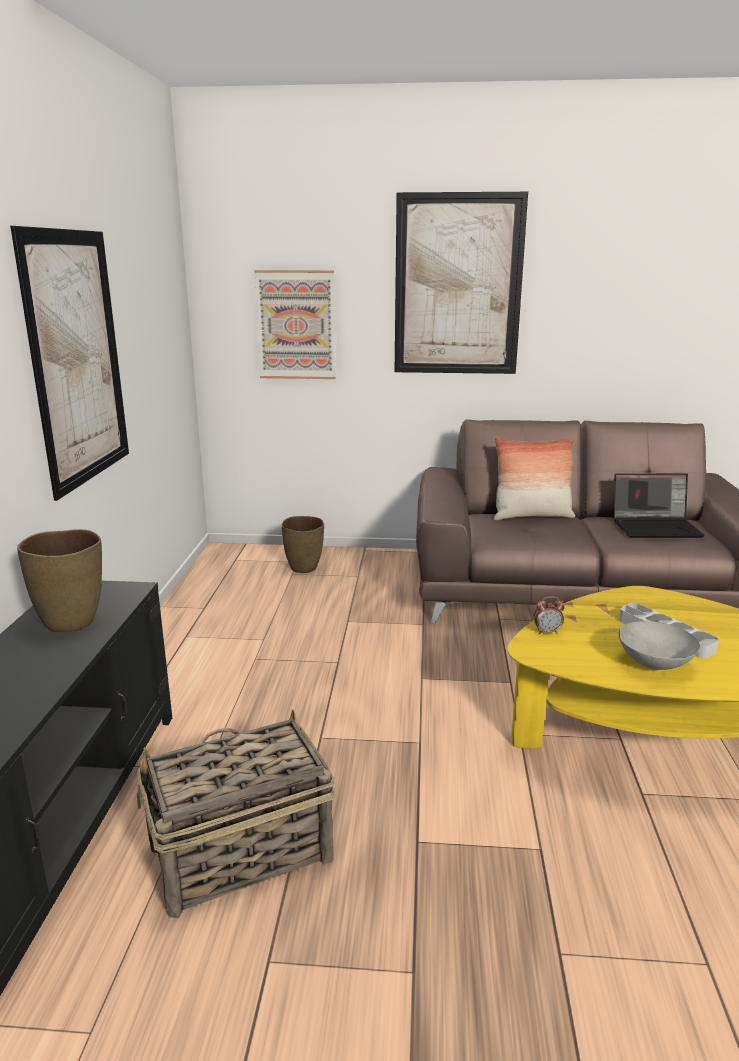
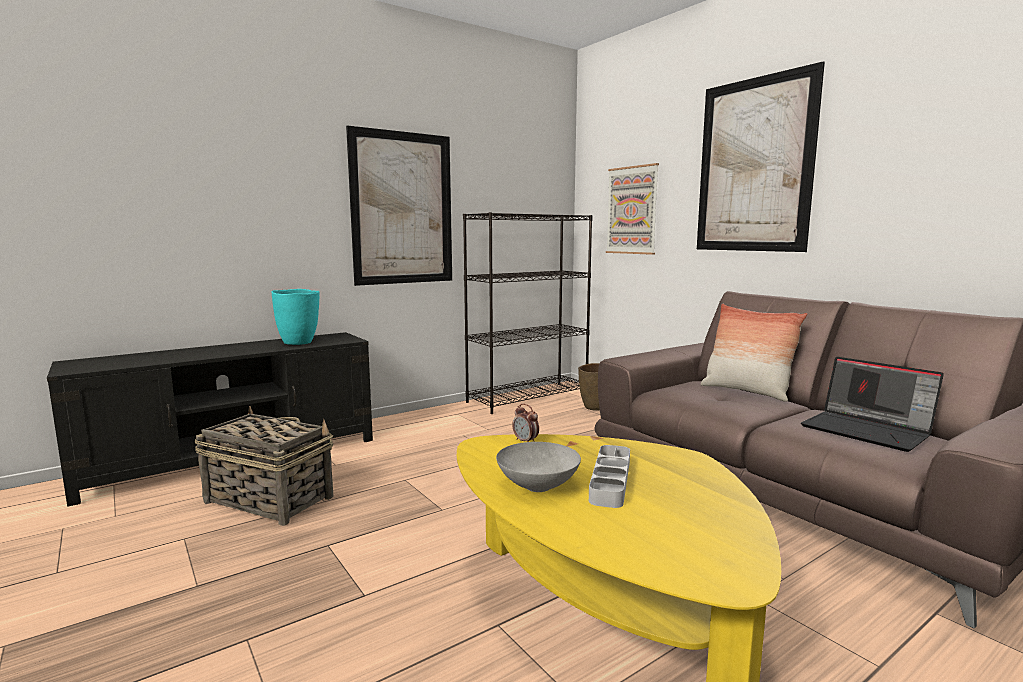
camera: 50 degrees right, 10 degrees down
(71, 622) = (299, 342): brown vase -> turquoise vase
(216, 582) = (528, 397): none -> black bookcase

